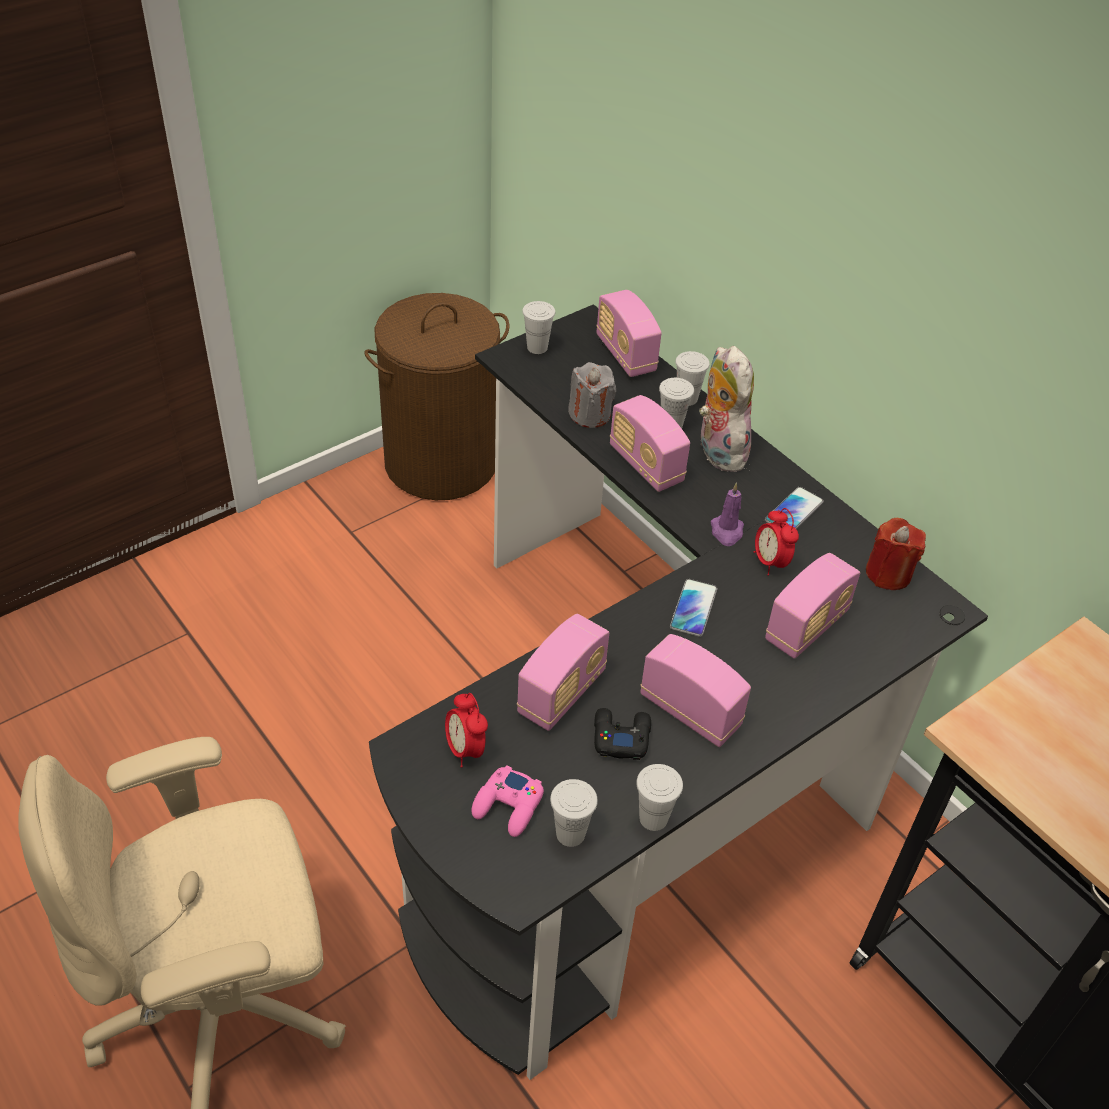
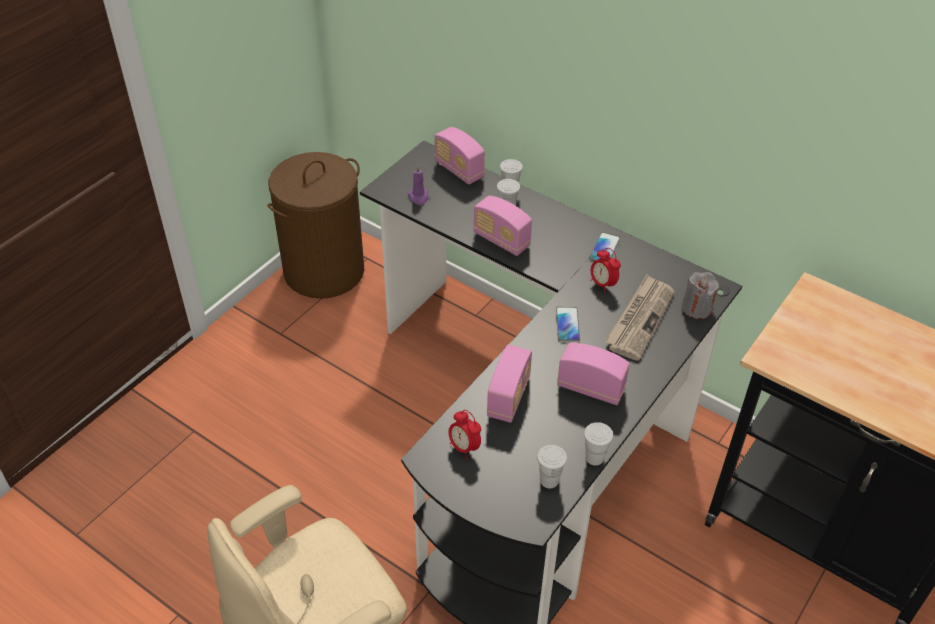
camera: 15 degrees left, 0 degrees up
(508, 806) = (505, 474): pink game controller -> none
(537, 347) = (399, 178): white cup -> none
(590, 414) = (452, 215): grey candle -> grey candle (696, 308)
(620, 737) = (555, 414): black game controller -> none
(717, 450) = (542, 220): plush toy -> none
(727, 532) = (569, 271): purple candle -> purple candle (418, 197)
(806, 627) = (639, 319): radio -> newspaper
(888, 574) = (675, 274): red candle -> none

